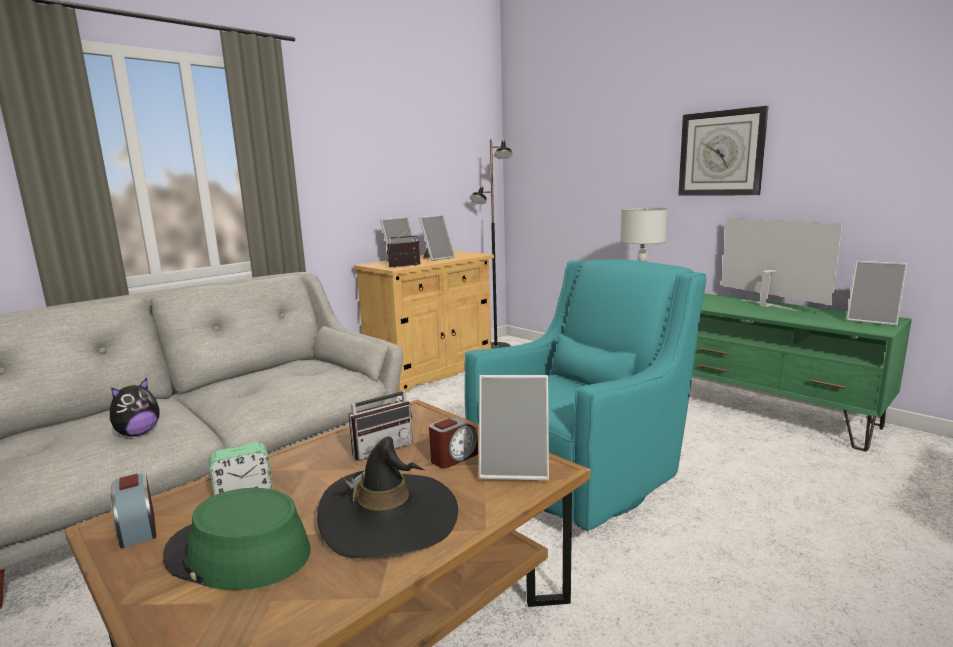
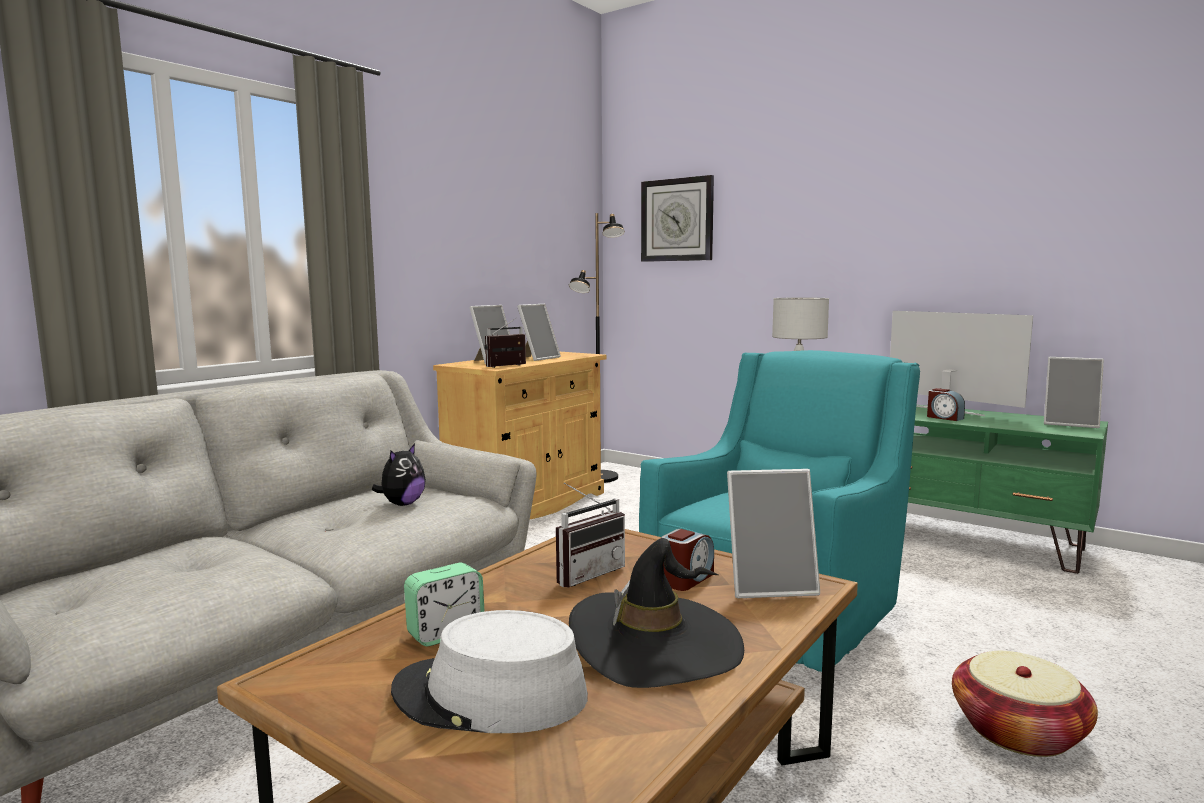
camera: 10 degrees left, 5 degrees down
(137, 529) = (326, 679): alarm clock -> alarm clock (944, 418)
(138, 433) = (221, 576): plush toy -> plush toy (402, 504)
(238, 553) = (490, 695): green hat -> grey hat
(721, 153) = (883, 236): wall clock -> wall clock (677, 220)
(742, 596) = (1018, 731): none -> basket

